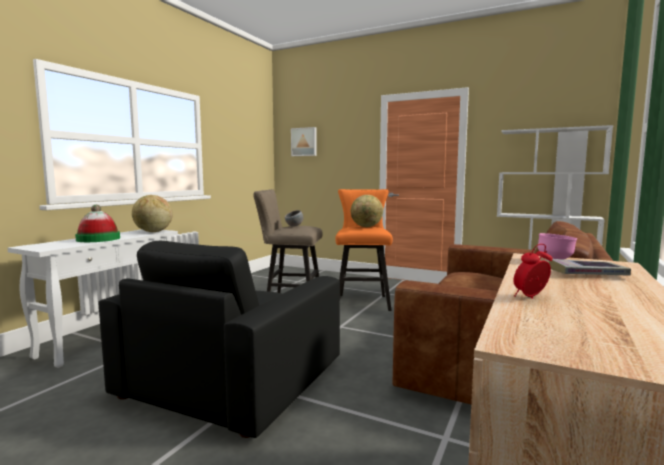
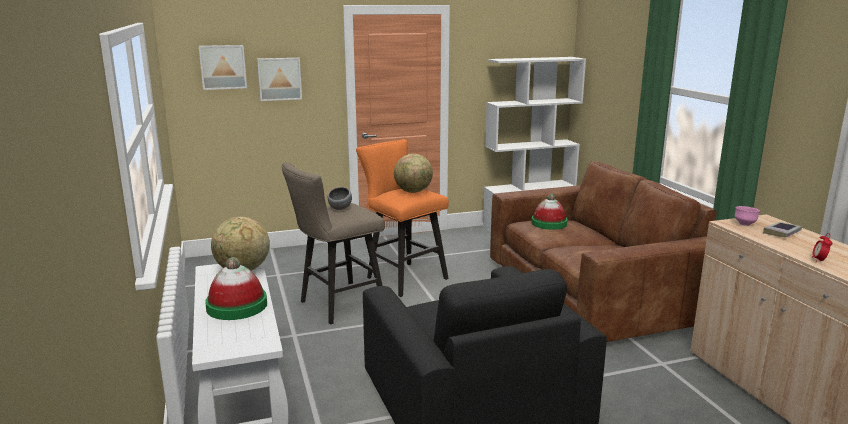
camera: 45 degrees left, 10 degrees up
(336, 150) = (279, 79): none -> picture
(478, 274) = (549, 223): none -> hat

